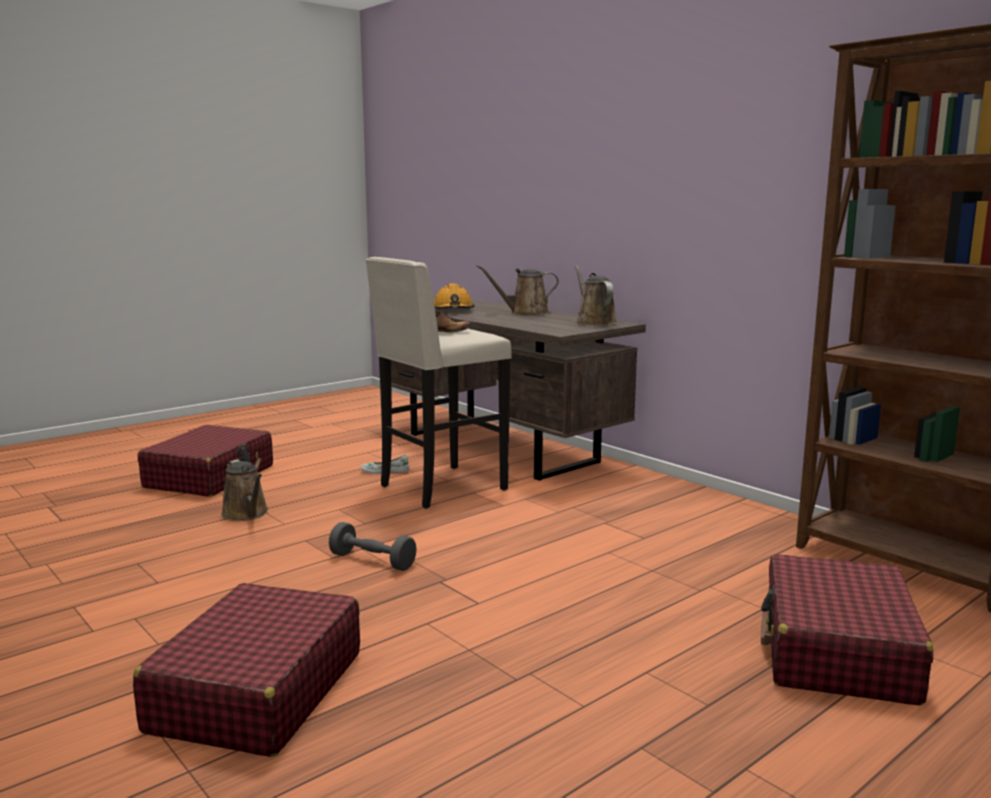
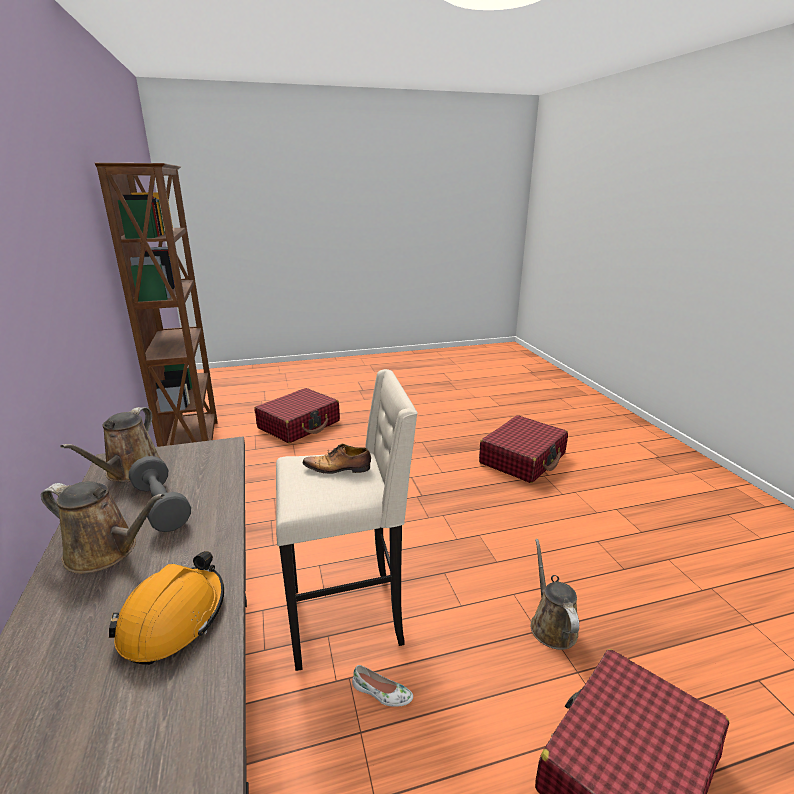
camera: 155 degrees left, 10 degrees up
(372, 561) = (453, 523): grey dumbbell -> grey dumbbell (161, 507)

